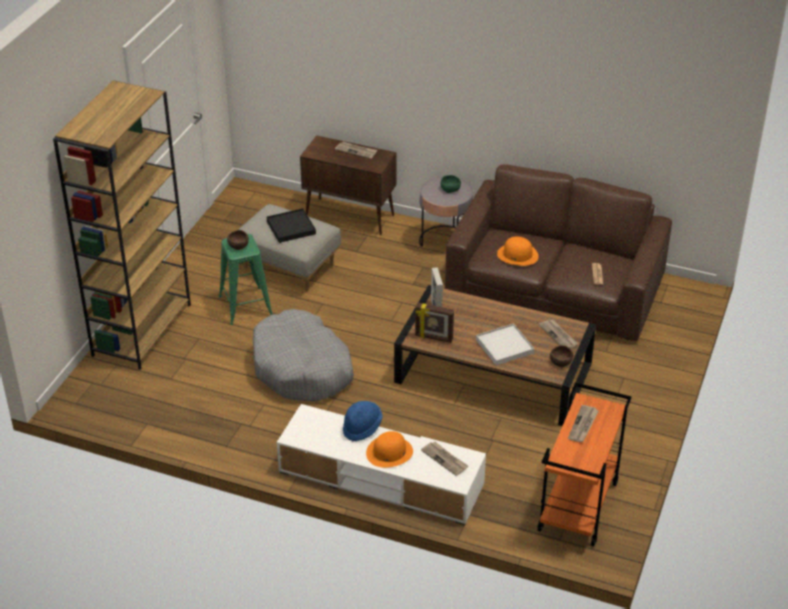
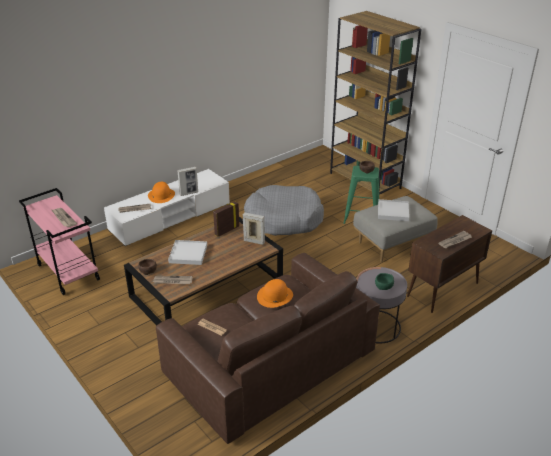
camera: 120 degrees right, 5 degrees down
(291, 228) = (393, 212): black tray -> white tray
(362, 427) = (189, 193): blue hat -> picture frame
(578, 508) = (67, 272): orange cart -> pink cart

